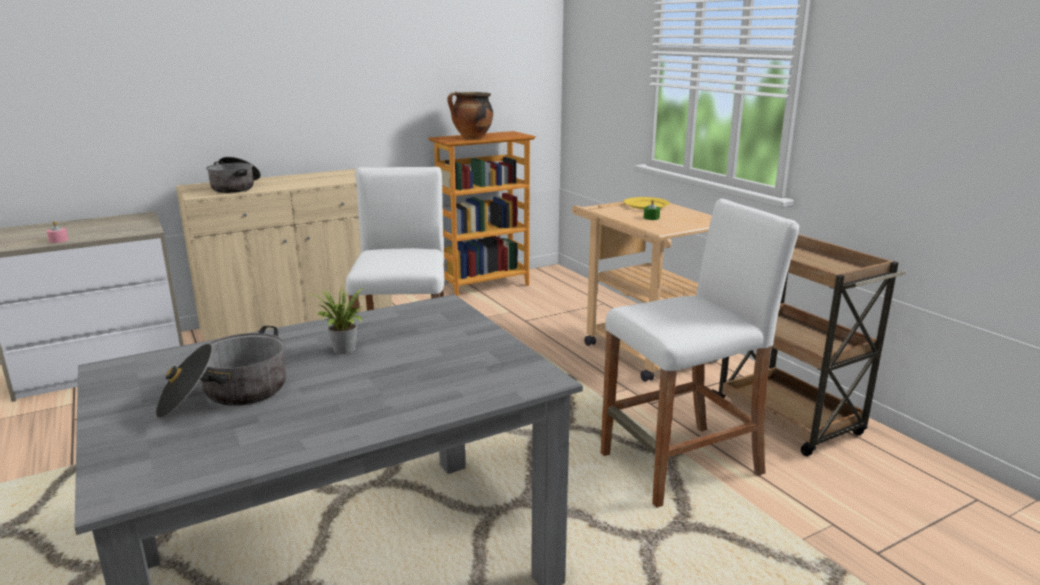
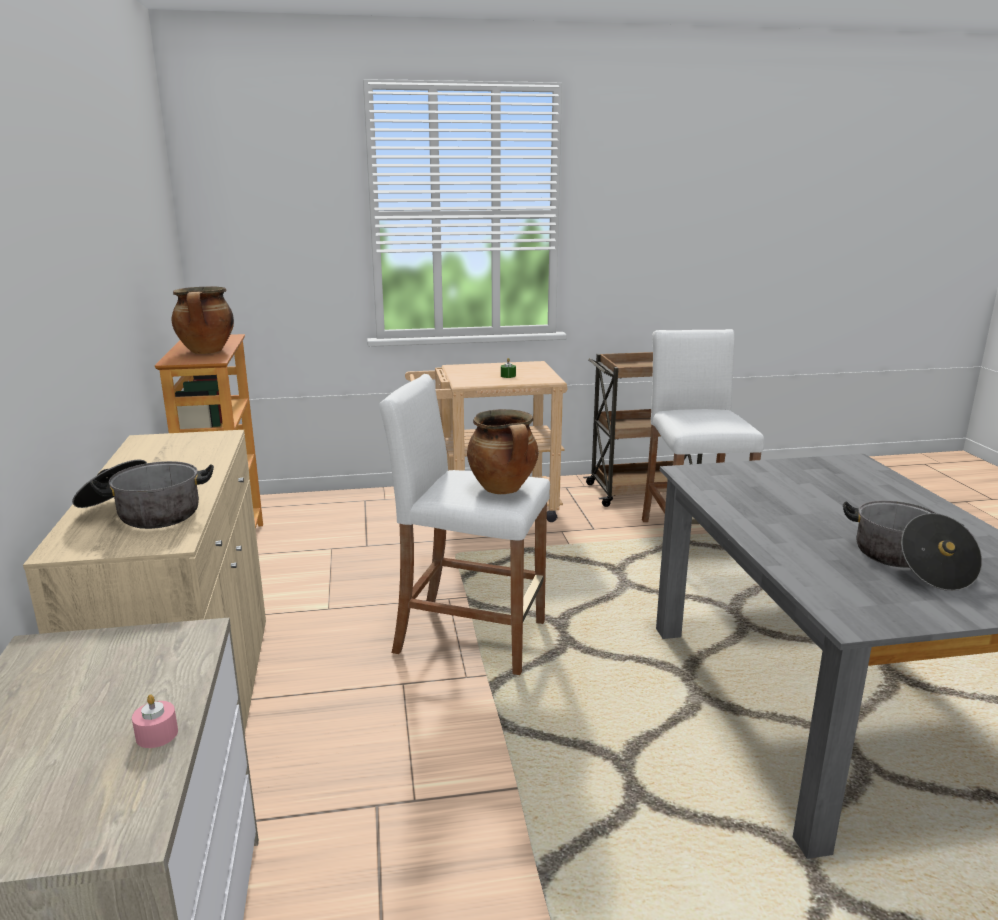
camera: 70 degrees left, 0 degrees up
(344, 351) = (802, 514): potted plant -> none
(388, 262) = (504, 489): none -> cooking pot
(646, 205) = (464, 370): yellow plate -> none

